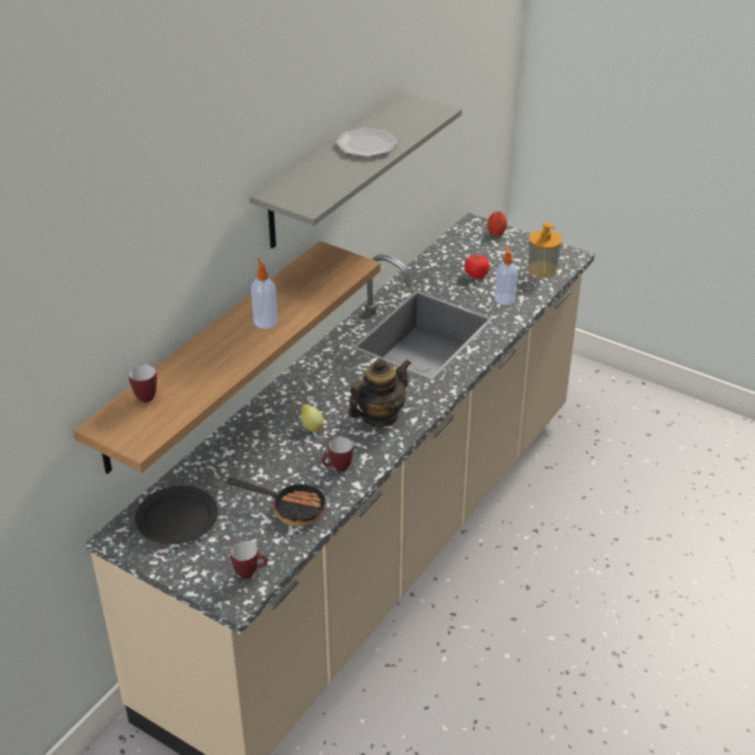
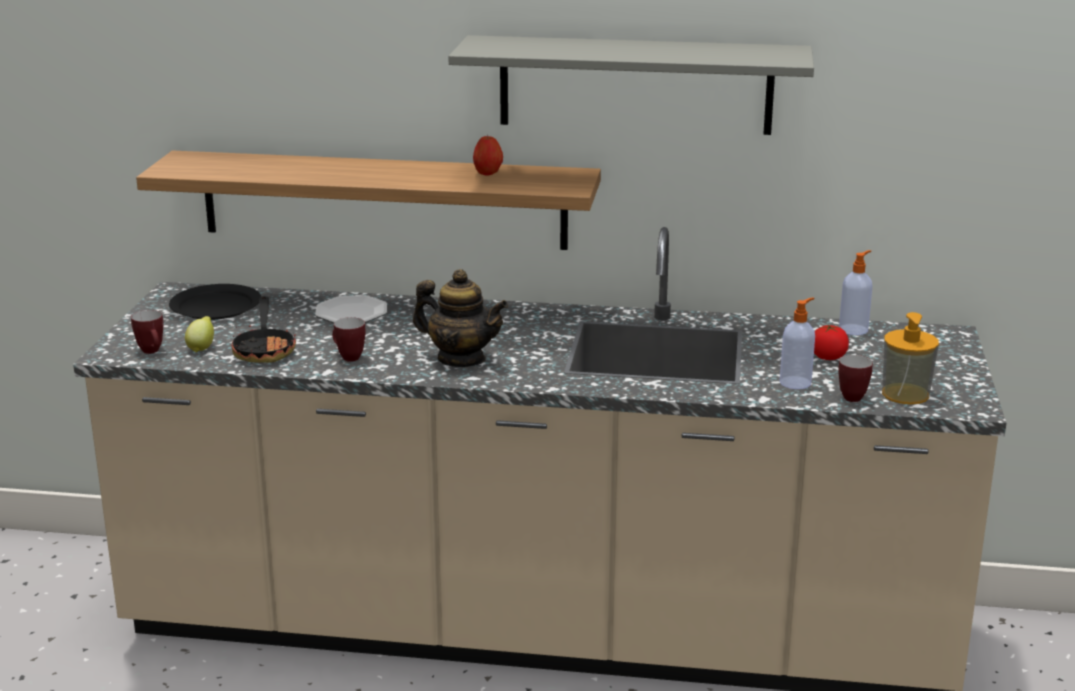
camera: 65 degrees right, 15 degrees down
(143, 396) = (239, 159): mug -> mug (853, 396)
(265, 321) = (411, 174): soap dispenser -> soap dispenser (854, 329)
(311, 427) = (410, 331): lemon -> lemon (202, 348)
(366, 145) = (645, 49): plate -> plate (352, 313)
(496, 233) = (950, 350): apple -> apple (488, 173)

